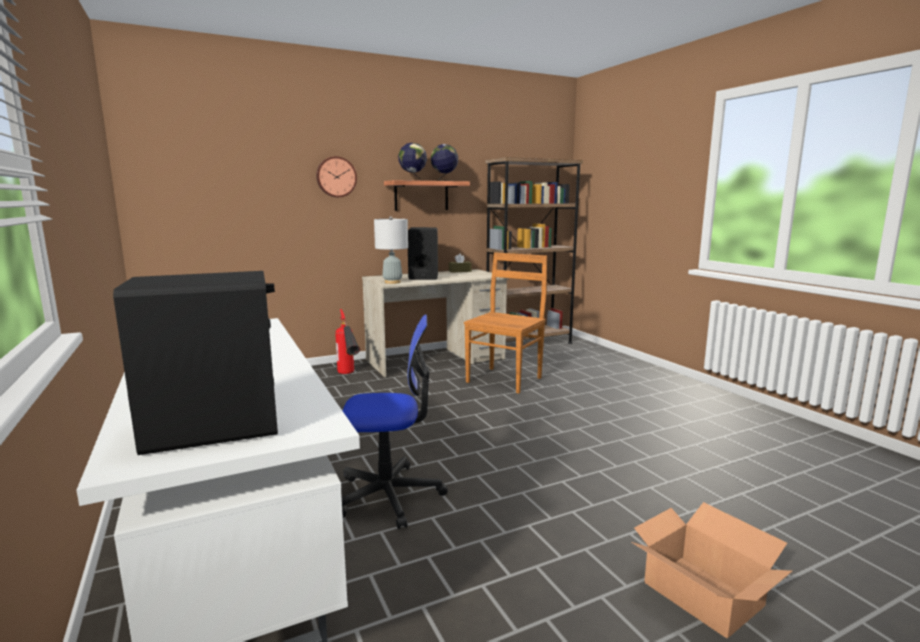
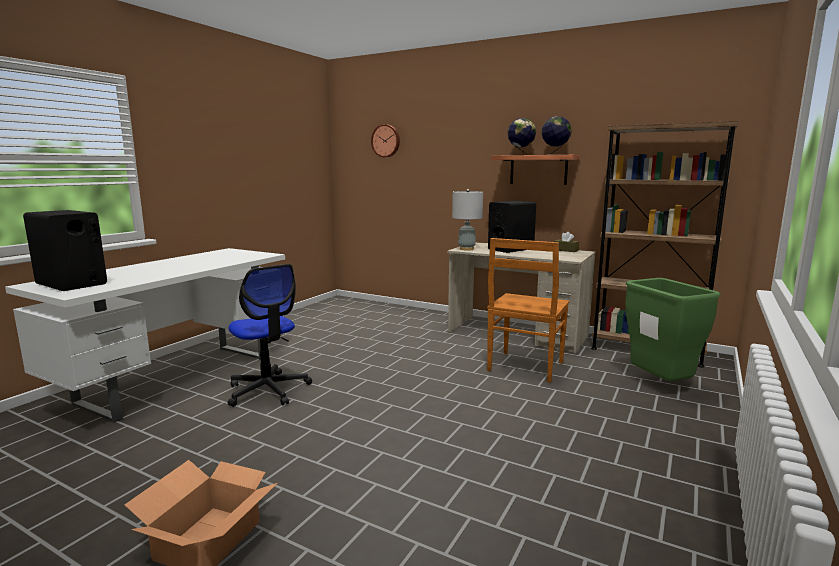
camera: 55 degrees right, 0 degrees up
(336, 177) = (461, 153): wall clock -> wall clock (386, 141)
(349, 376) = (432, 323): fire extinguisher -> none
(505, 379) = (524, 367): brown chair -> brown chair turned 120 degrees clockwise
(584, 360) = (660, 385): none -> green trash can

